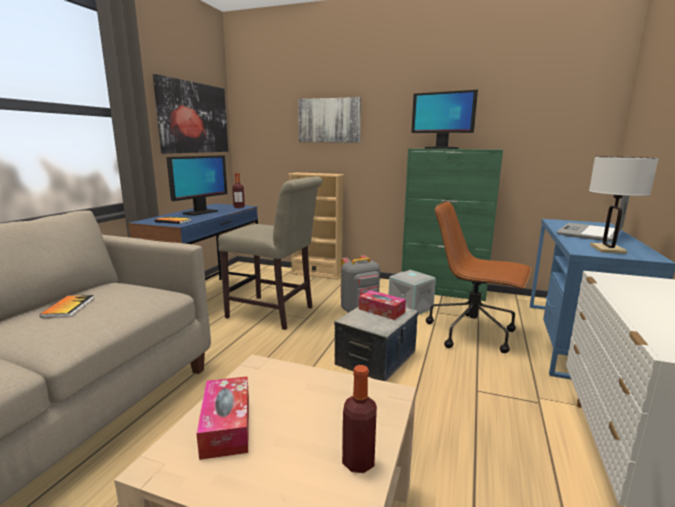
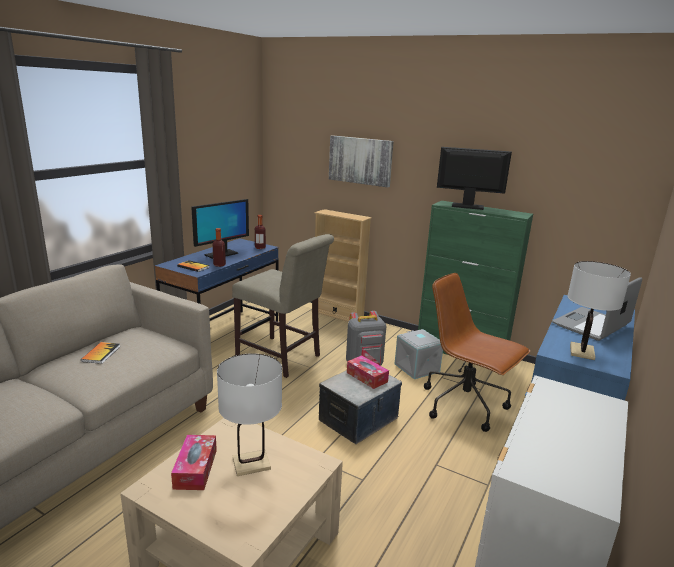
camera: 10 degrees right, 5 degrees up
(193, 118) = (224, 153): picture -> none
(302, 408) = (251, 464): none -> white table lamp
(358, 462) = (272, 508): bottle -> bottle (219, 265)
(441, 148) = (468, 206): monitor -> monitor turned 150 degrees clockwise

